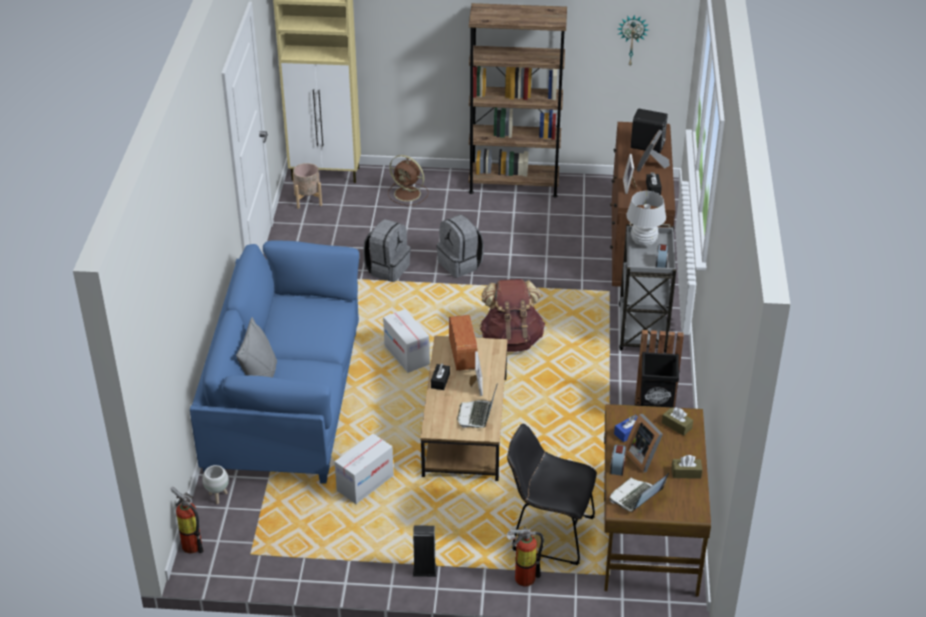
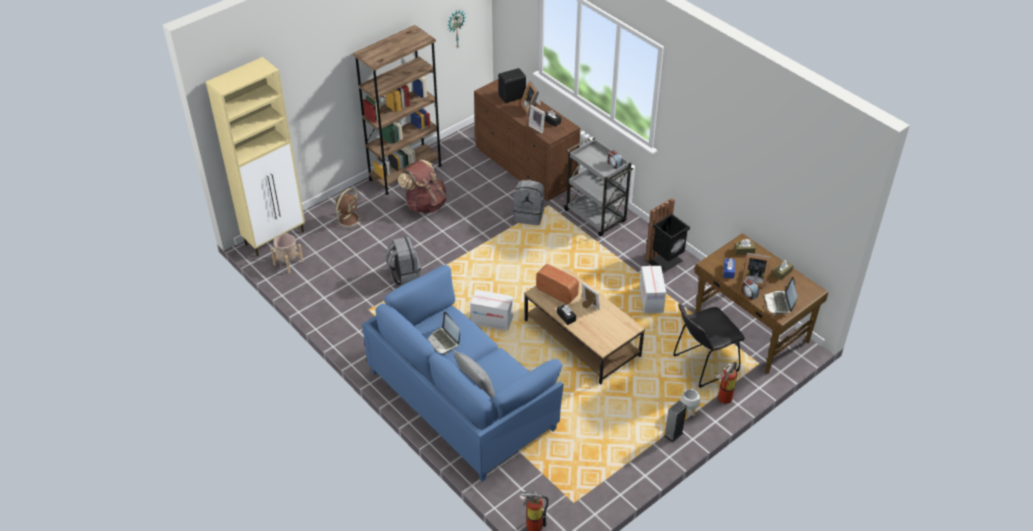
camera: 45 degrees left, 5 degrees up
(218, 497) = (507, 486): white planter -> white planter (688, 411)
(365, 483) = (576, 412): cardboard box -> cardboard box (651, 300)
(408, 194) = (349, 218): brown fan -> brown fan turned 45 degrees counterclockwise
(460, 264) = (444, 243): grey backpack -> grey backpack (529, 215)
(477, 415) = (613, 322): laptop -> laptop (443, 341)
(511, 339) = (536, 269): brown backpack -> brown backpack (425, 204)
(643, 242) = (588, 157): white table lamp -> none

